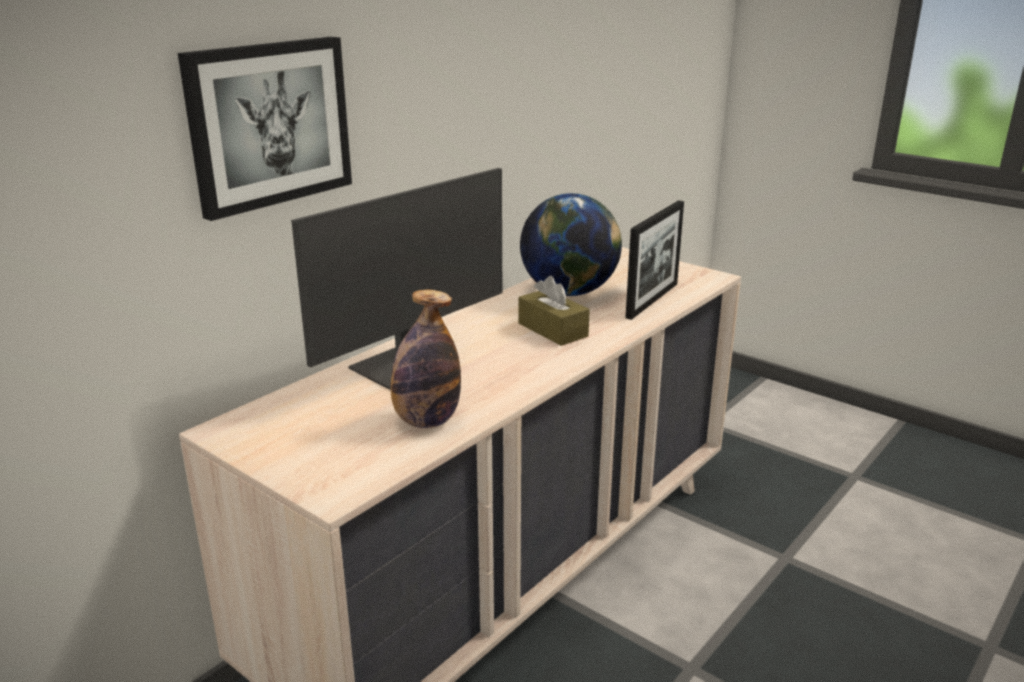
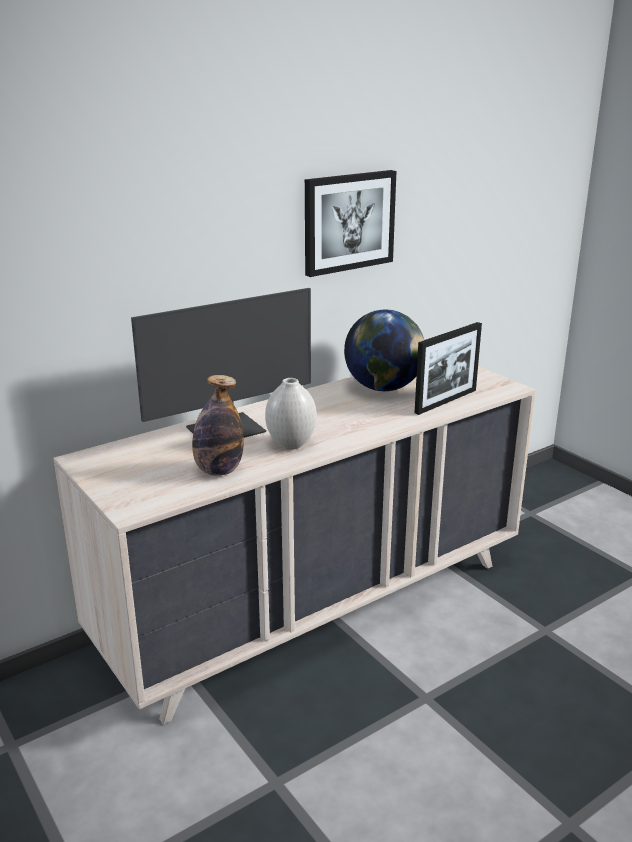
camera: 15 degrees right, 0 degrees up
(269, 124) = (133, 247): picture -> picture (348, 222)
(501, 375) = (291, 445): none -> white vase
(552, 330) = (351, 416): brown tissue box -> none

